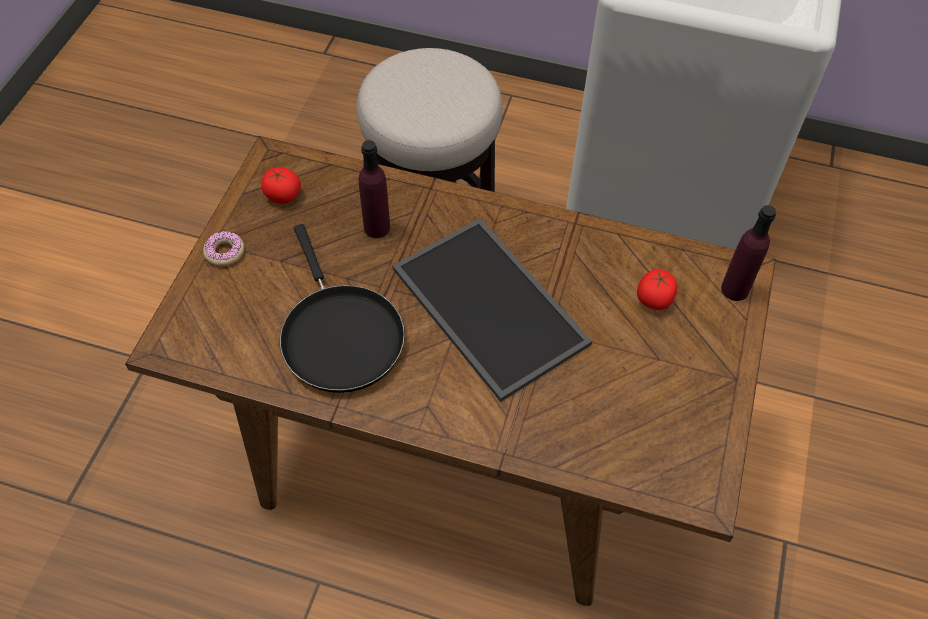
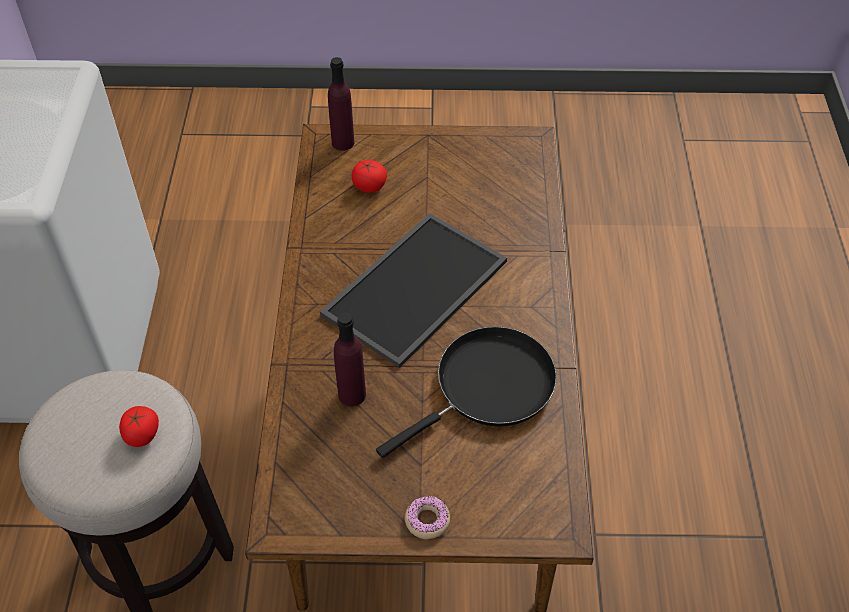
camera: 105 degrees left, 5 degrees down
(282, 196) = (333, 493): tomato -> tomato (142, 435)

